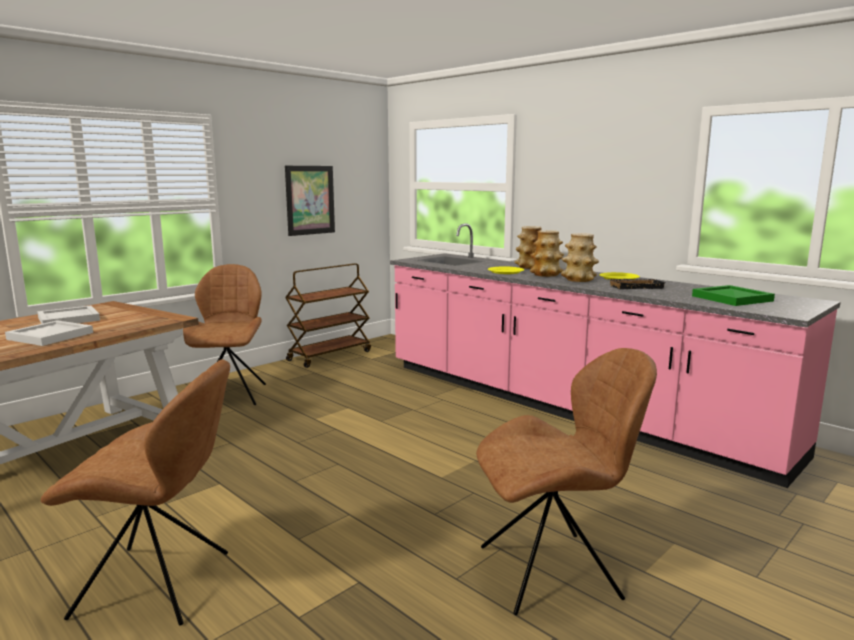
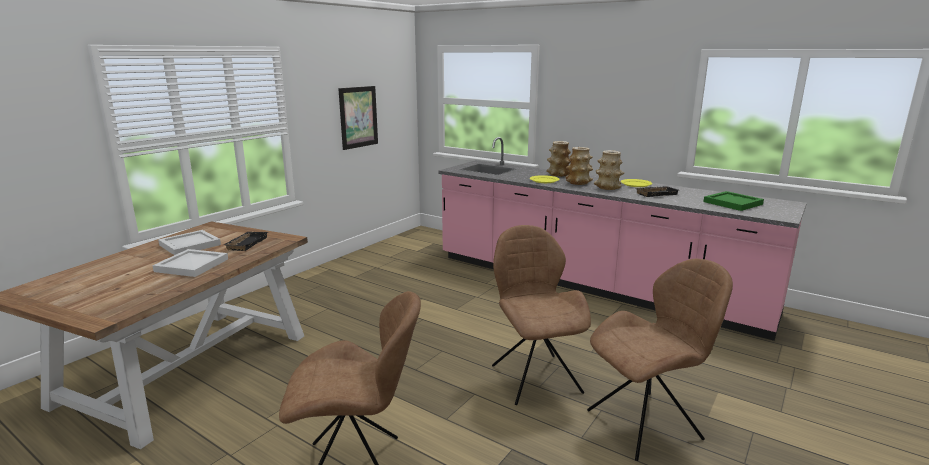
camera: 10 degrees left, 5 degrees up
(127, 320) = (246, 243): none -> black tray
(231, 394) = (315, 293): brown chair -> brown chair (534, 377)
(330, 355) = (380, 250): brown cart -> none

